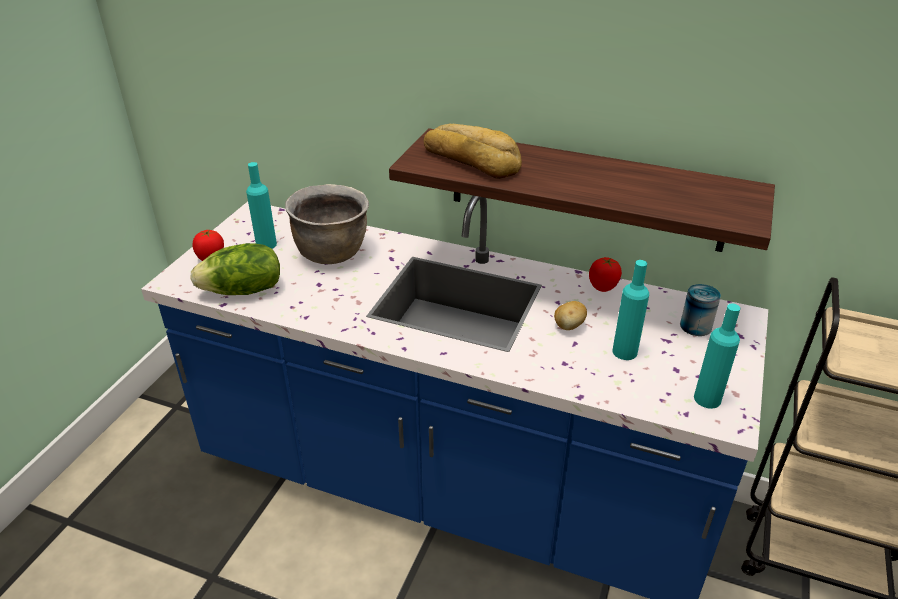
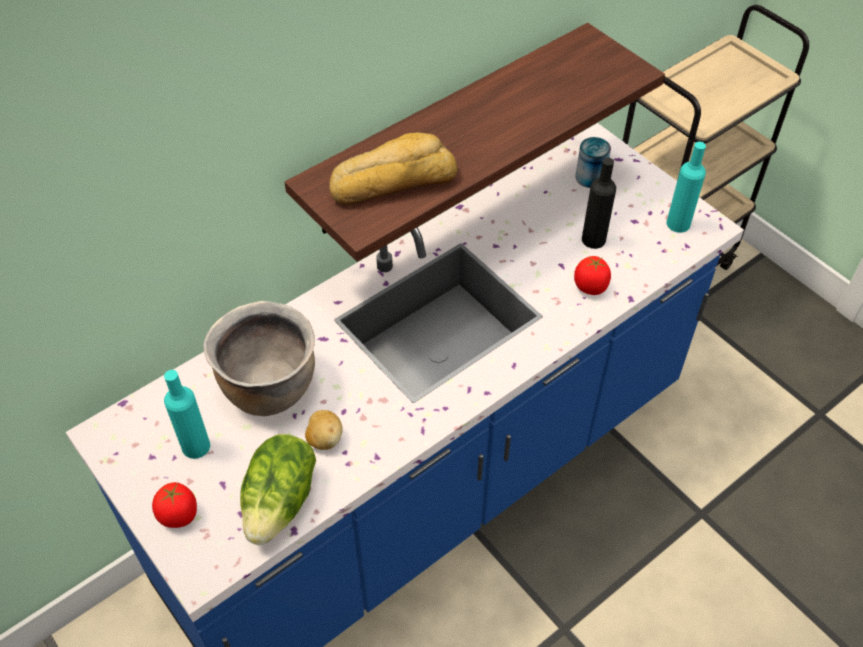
camera: 60 degrees left, 15 degrees up
(569, 326) = (536, 256): potato -> potato (324, 439)
(603, 287) = (496, 203): tomato -> tomato (590, 287)
(624, 352) = (593, 239): turquoise bottle -> black bottle

